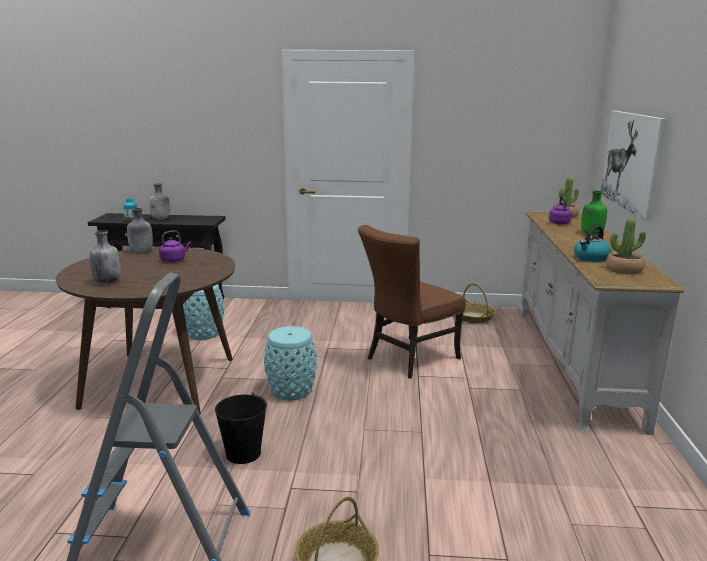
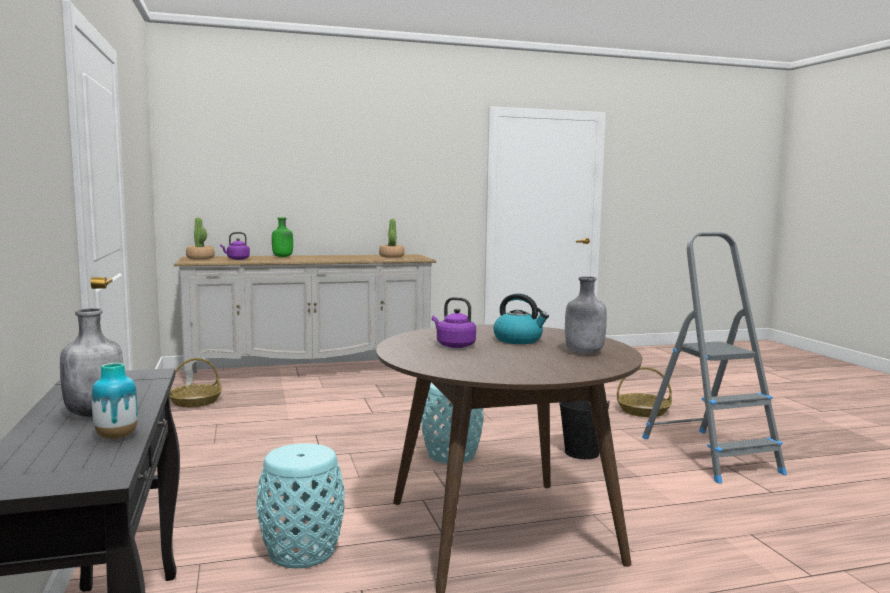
camera: 110 degrees left, 10 degrees down
(141, 252) = (434, 364): grey bottle -> none
(408, 359) = (334, 418): brown chair -> none
(591, 258) = (366, 258): kettle -> kettle (518, 340)
(631, 161) = (273, 191): picture -> none

